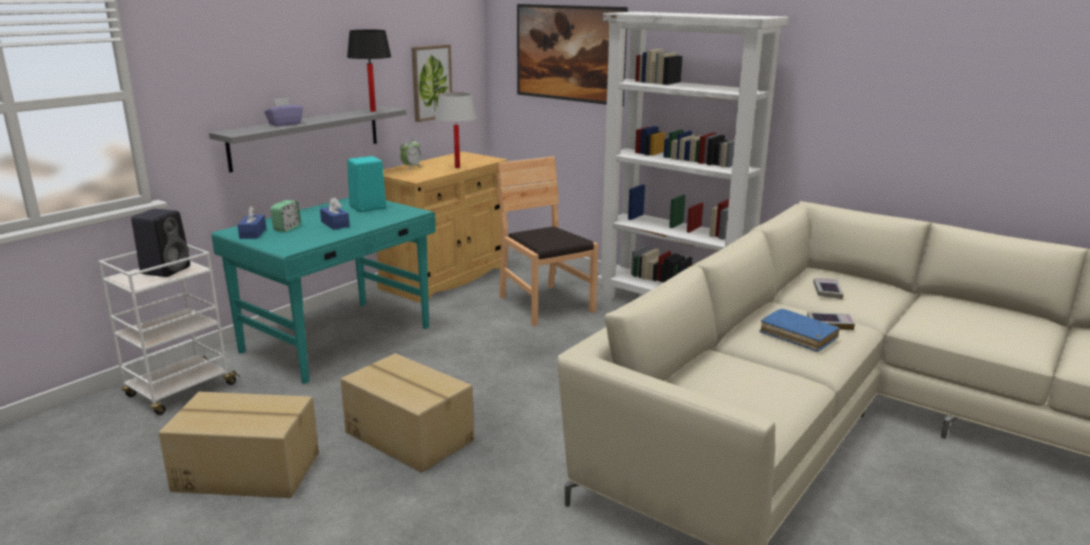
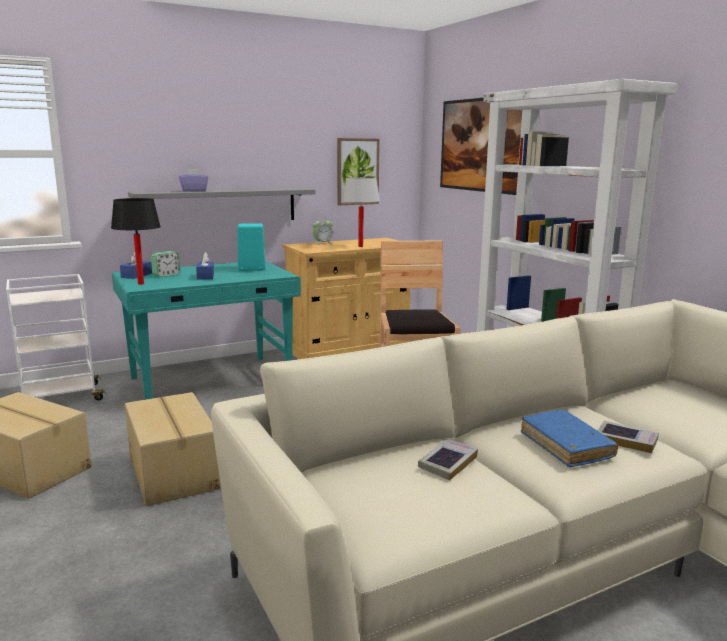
camera: 25 degrees right, 5 degrees down
(166, 269) = (55, 294): black speaker -> none
(372, 111) = (284, 189): black table lamp -> black table lamp (140, 284)
(827, 291) = (665, 406): book -> book (448, 463)

